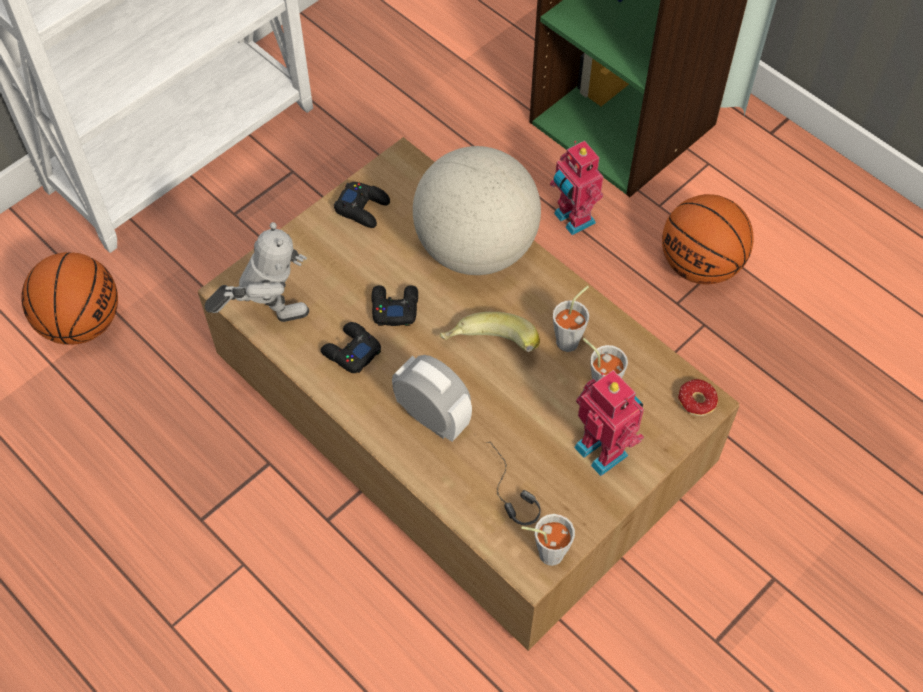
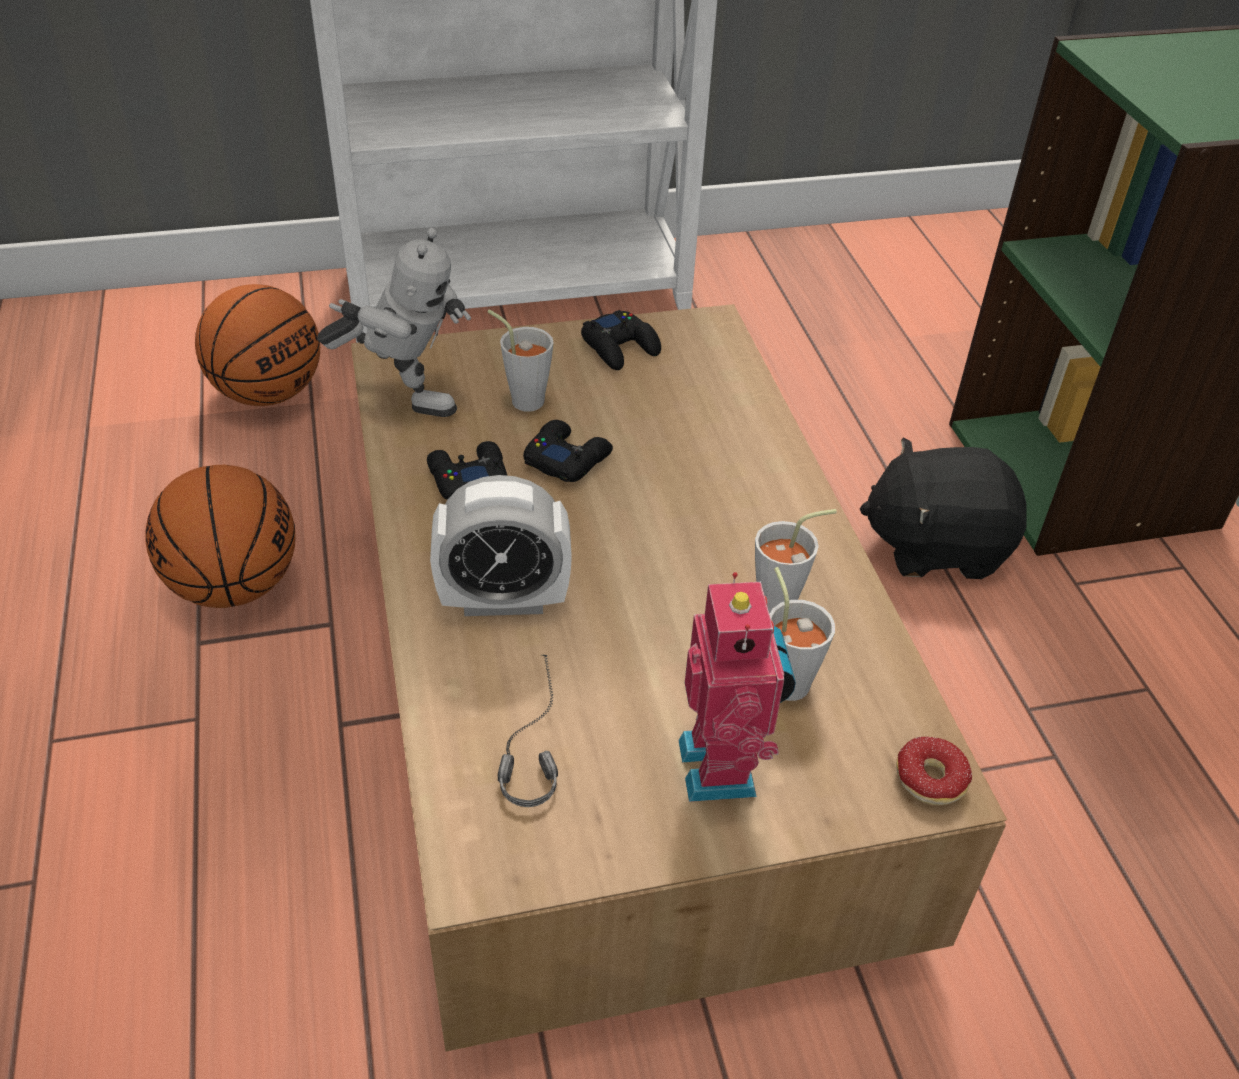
camera: 30 degrees right, 15 degrees down
(432, 418) = (503, 600): alarm clock -> alarm clock turned 105 degrees clockwise
(476, 248) = (732, 445): globe -> none
(489, 350) = (652, 561): banana -> none
(545, 553) = (511, 862): grey cup -> grey cup (522, 398)
(572, 219) = (935, 545): toy robot -> black plush toy
(700, 265) = (1096, 679): basketball -> basketball (235, 586)

